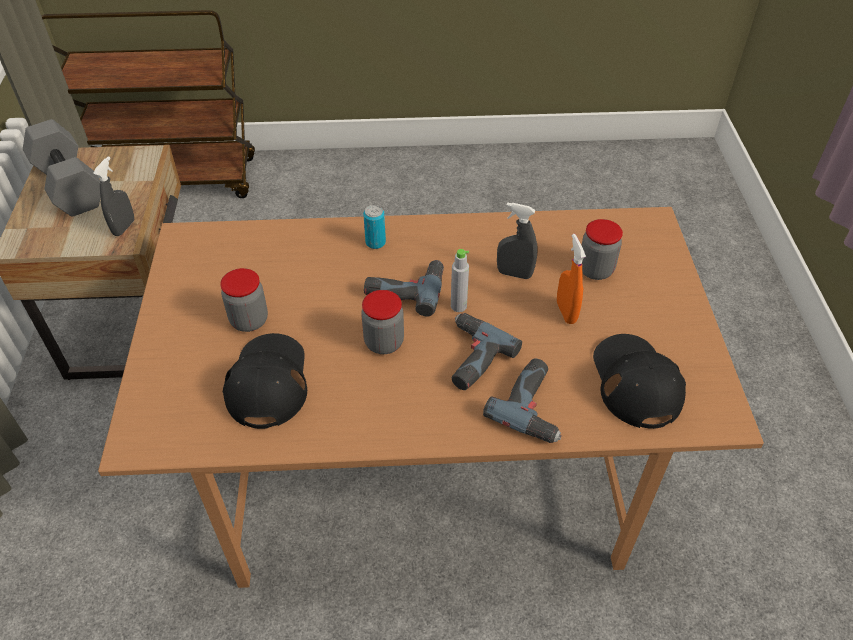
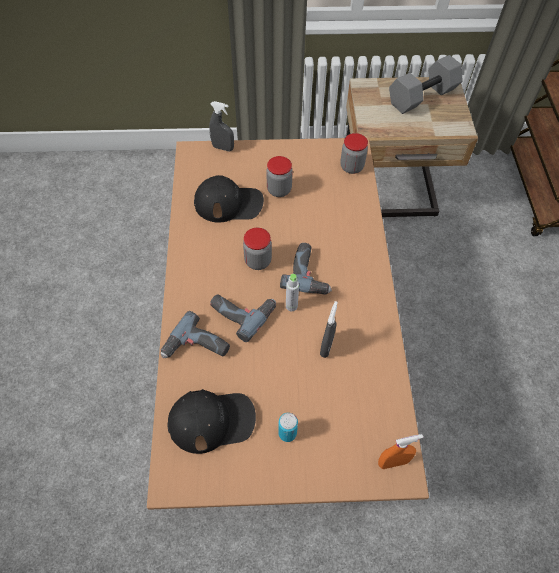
camera: 90 degrees right, 10 degrees up
(124, 227) = (383, 129): grey spray bottle -> grey spray bottle (223, 148)
(375, 242) = (356, 254): can -> can (287, 433)
(566, 312) = (284, 380): orange spray bottle -> orange spray bottle (393, 462)
(595, 270) = (333, 409): jar -> jar (351, 167)

